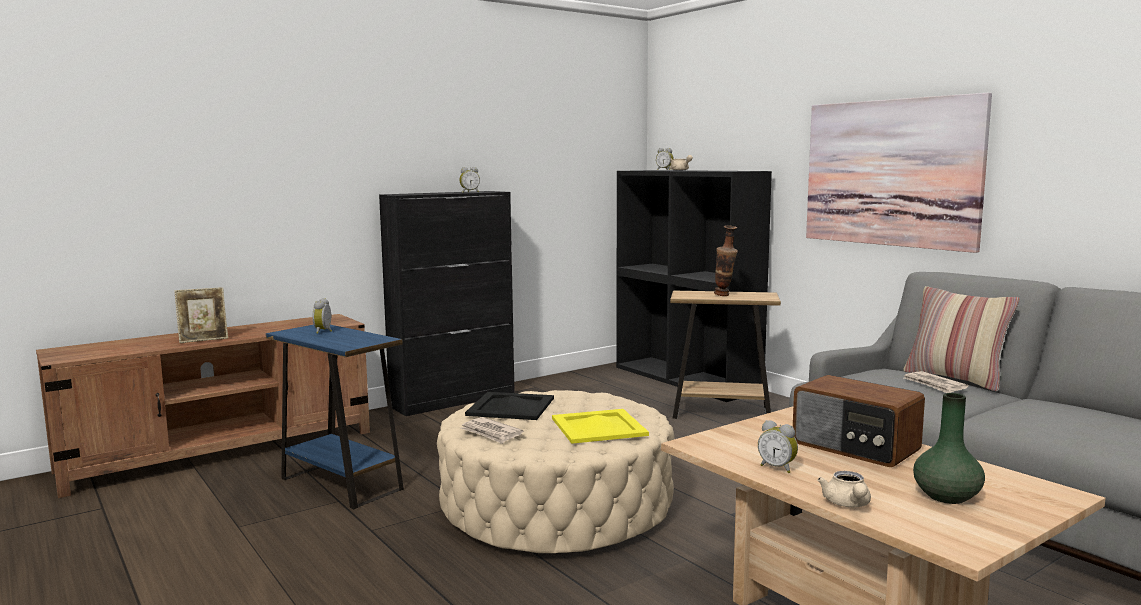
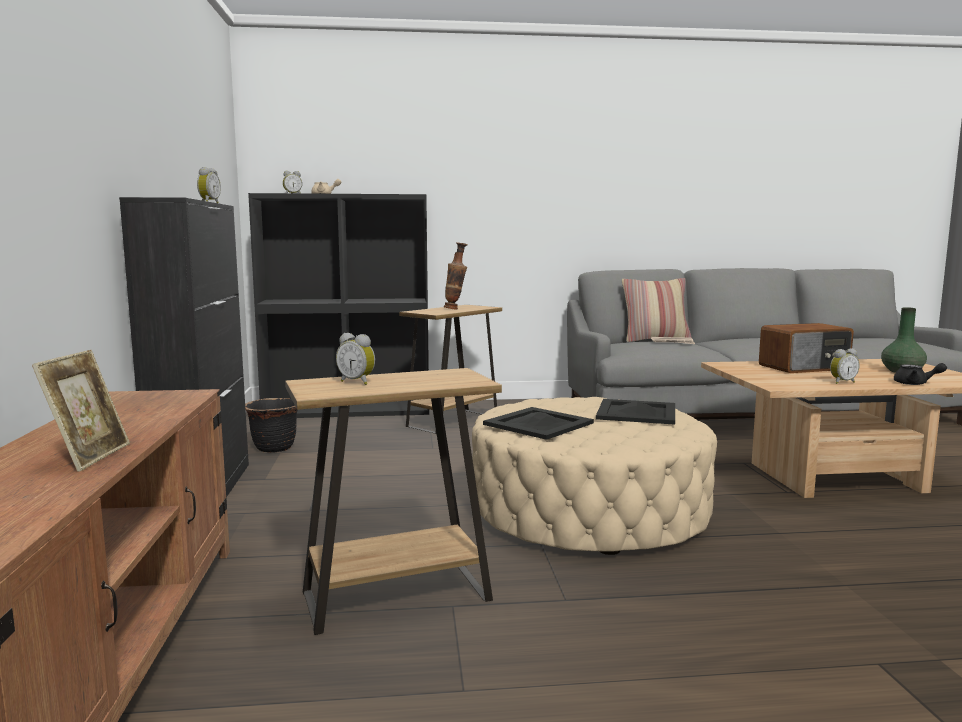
camera: 60 degrees left, 0 degrees up
(341, 484) = (396, 596): blue side table -> brown side table
(491, 433) = (617, 439): newspaper -> none
(557, 389) = (273, 448): none -> black planter
(599, 426) = (636, 412): yellow tray -> black tray
(847, 504) = (915, 384): beige teapot -> black teapot
(891, 173) = (539, 199): picture -> none

